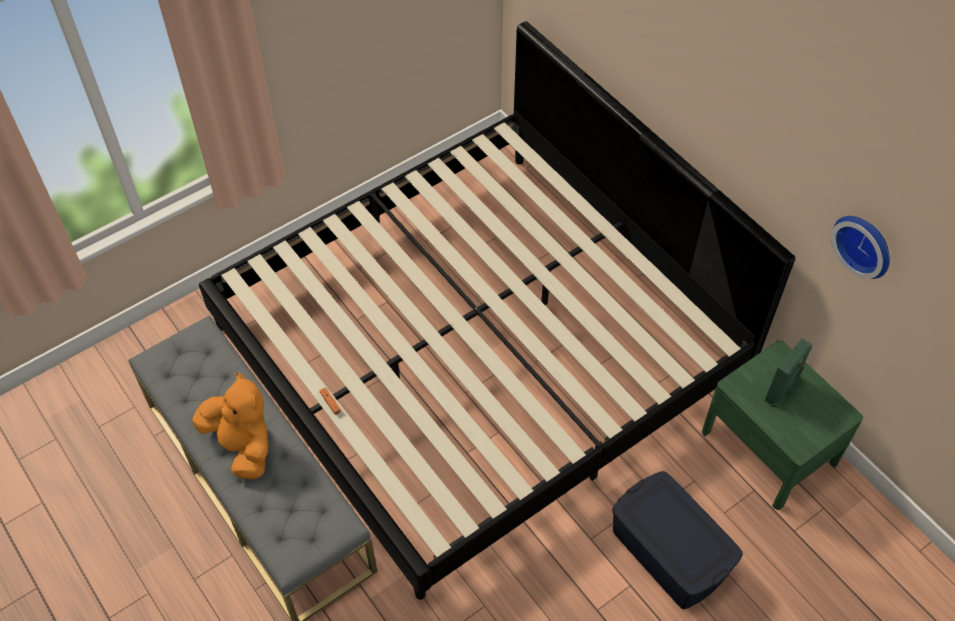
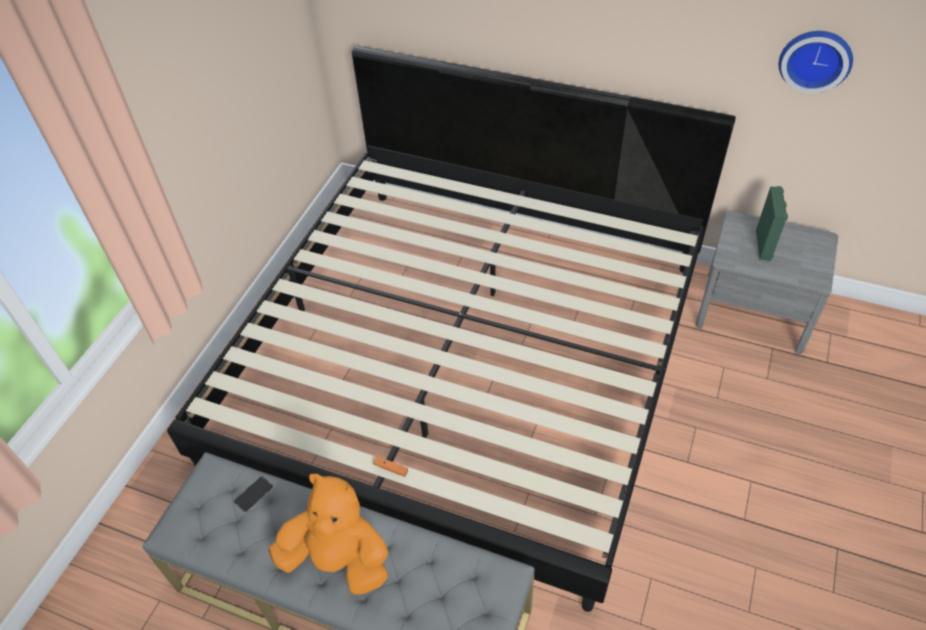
camera: 30 degrees left, 5 degrees down
(219, 365) = (253, 494): none -> phone
(669, 553) = (756, 435): blue storage box -> none
(769, 447) = (753, 310): green nightstand -> grey nightstand

